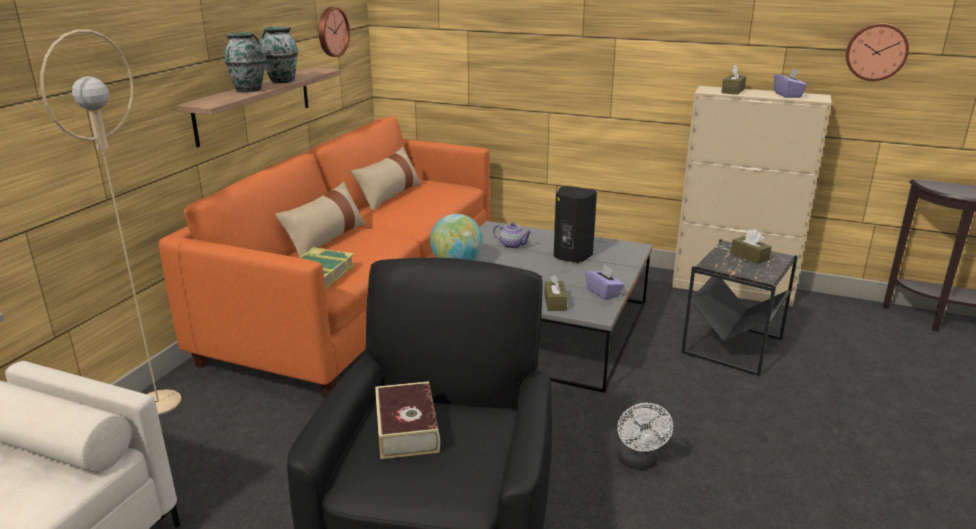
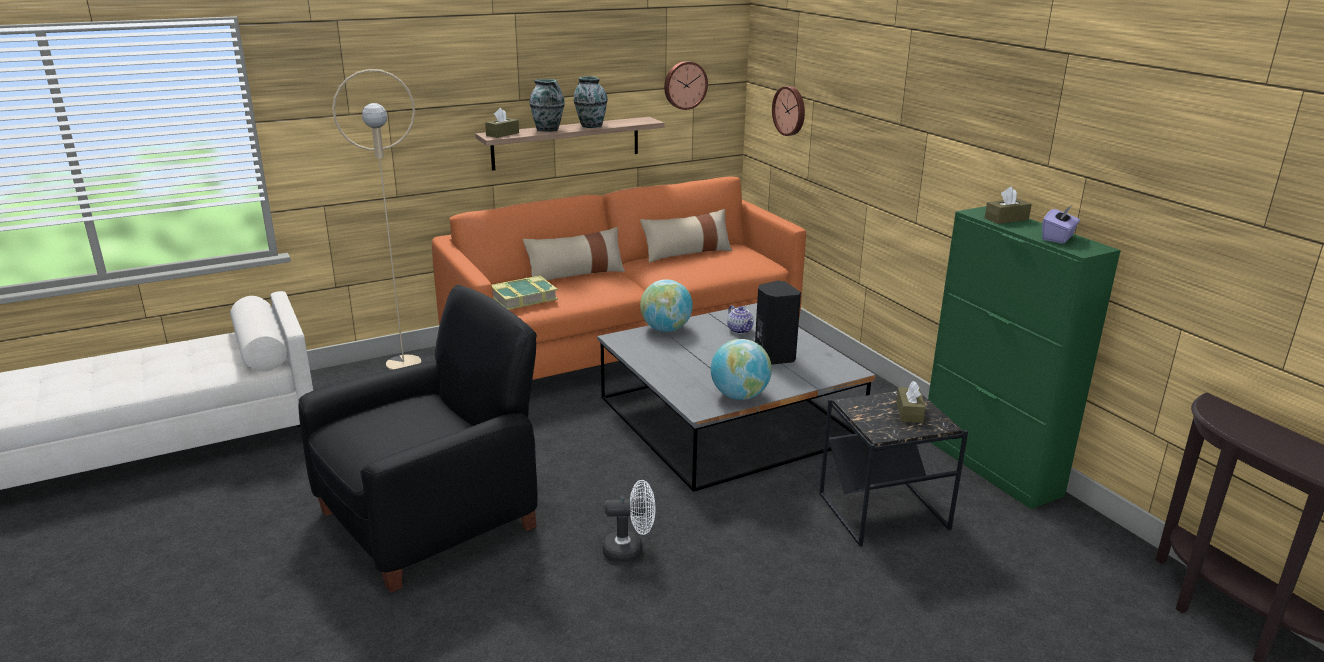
camera: 40 degrees right, 0 degrees up
(407, 429) = (400, 415): book -> none
(555, 302) = (684, 387): brown tissue box -> brown tissue box (502, 134)
(603, 293) = (739, 396): purple tissue box -> globe
(639, 462) = (630, 550): white fan -> white fan turned 135 degrees counterclockwise
(733, 289) = (990, 466): beige cabinet -> green cabinet
(876, 51) = (1181, 205): wall clock -> wall clock (790, 110)

